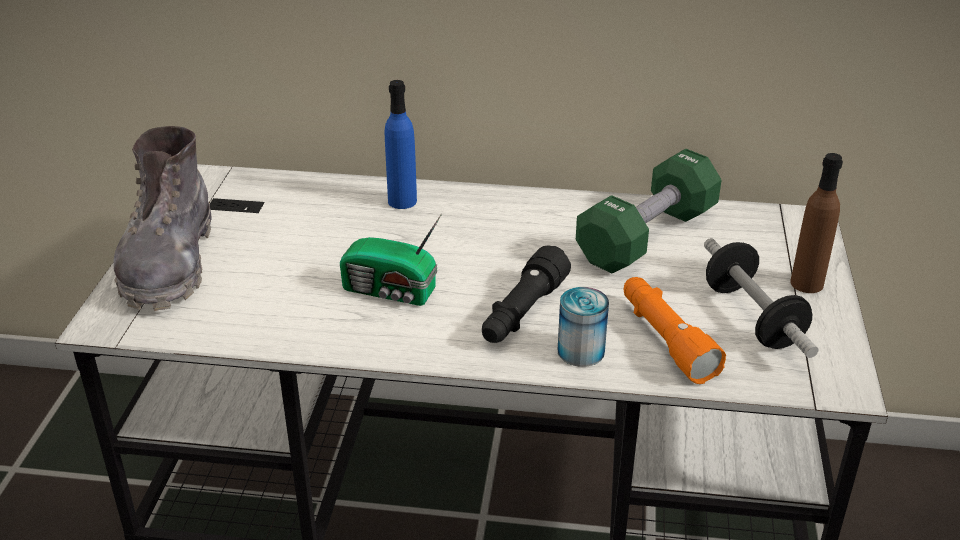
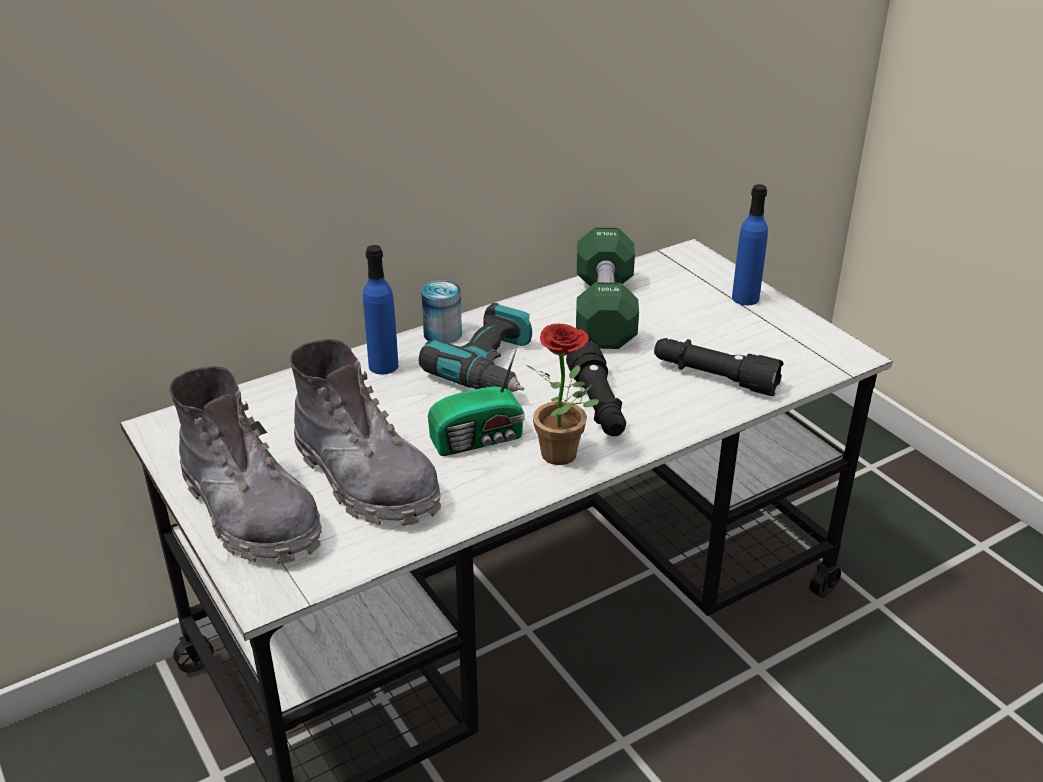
camera: 40 degrees left, 0 degrees up
(271, 279) = (366, 479): none -> grey boot
(435, 340) = (565, 457): none -> potted plant
(481, 240) = (492, 368): none -> power drill
(581, 351) = (673, 413): can -> can (442, 334)
(665, 339) = (714, 377): orange flashlight -> black flashlight
(753, 317) = (744, 336): dumbbell -> none
(806, 283) = (745, 298): brown bottle -> blue bottle

